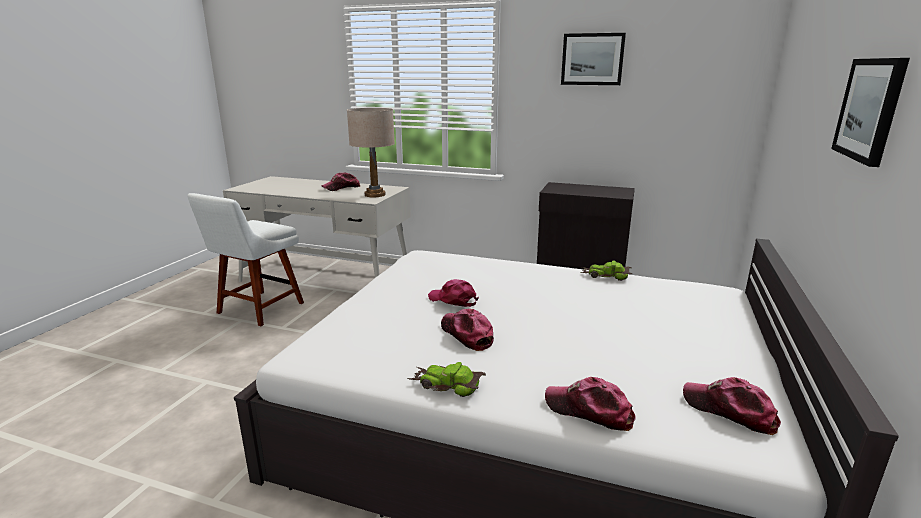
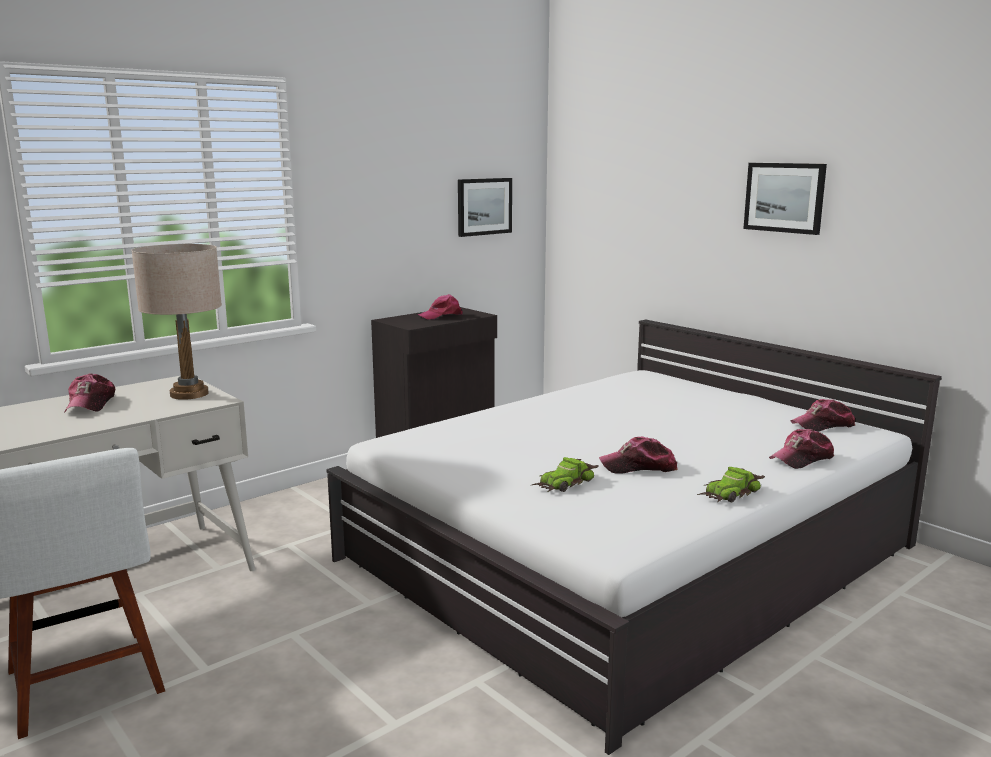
camera: 60 degrees left, 5 degrees down
(453, 300) = (551, 454): pink cap -> pink cap (441, 315)
(592, 59) = (400, 159): picture -> picture (484, 206)
(605, 276) = (567, 393): toy car -> toy car (565, 483)

